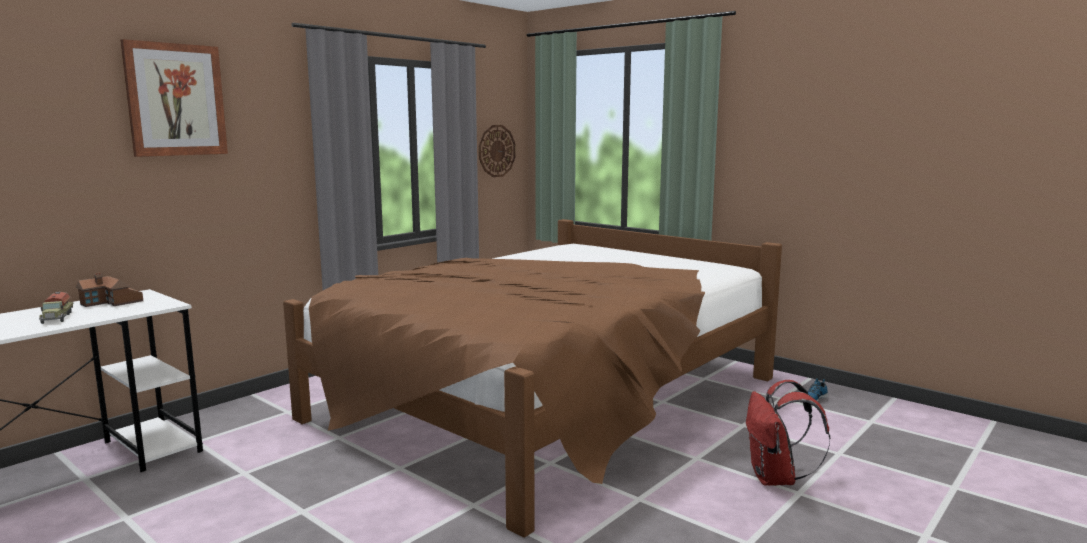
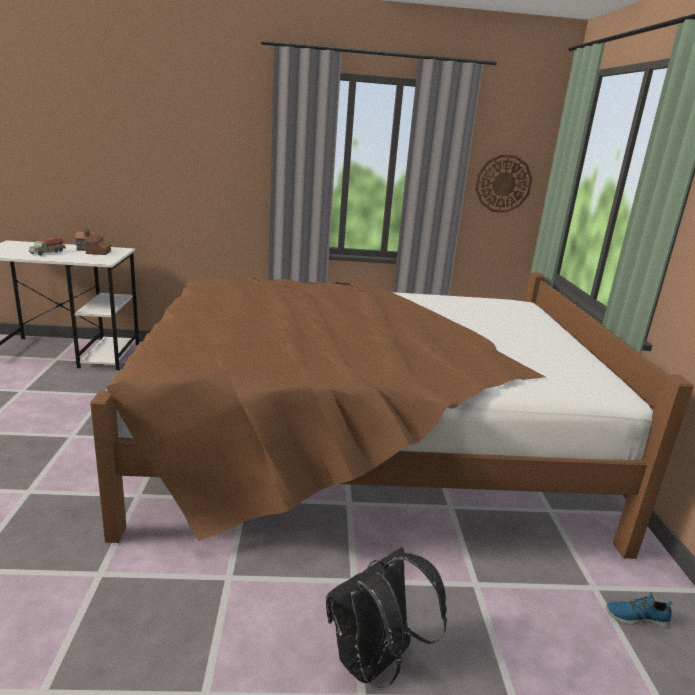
camera: 45 degrees right, 10 degrees up
(175, 100) = (166, 107): picture -> none
(776, 479) = (374, 663): red backpack -> black backpack

